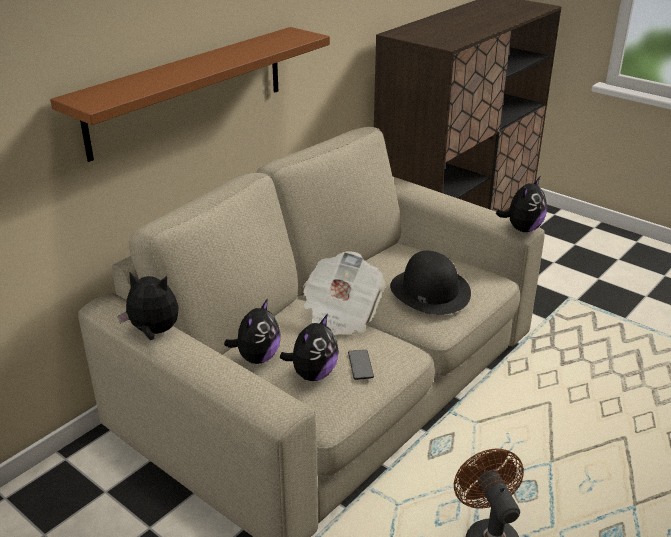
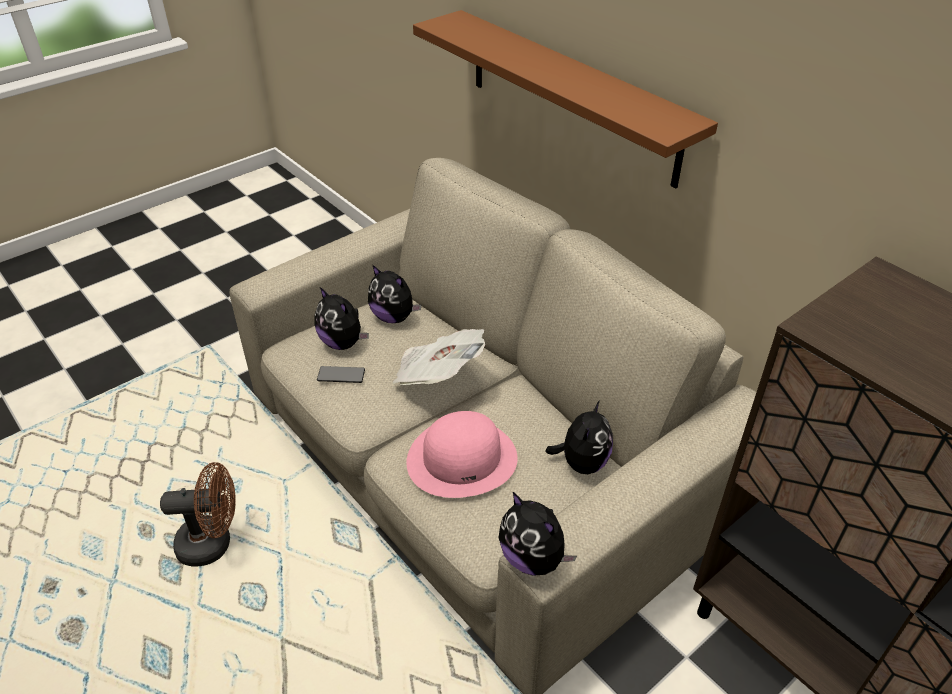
camera: 100 degrees right, 10 degrees up
(154, 332) = (390, 225): plush toy -> plush toy (581, 462)
(429, 290) = (462, 458): black hat -> pink hat

